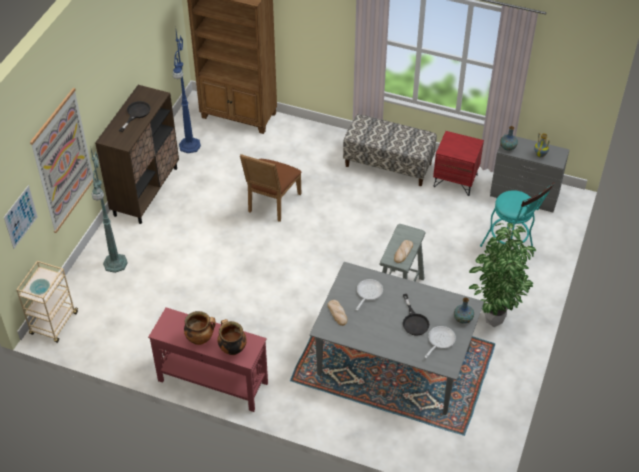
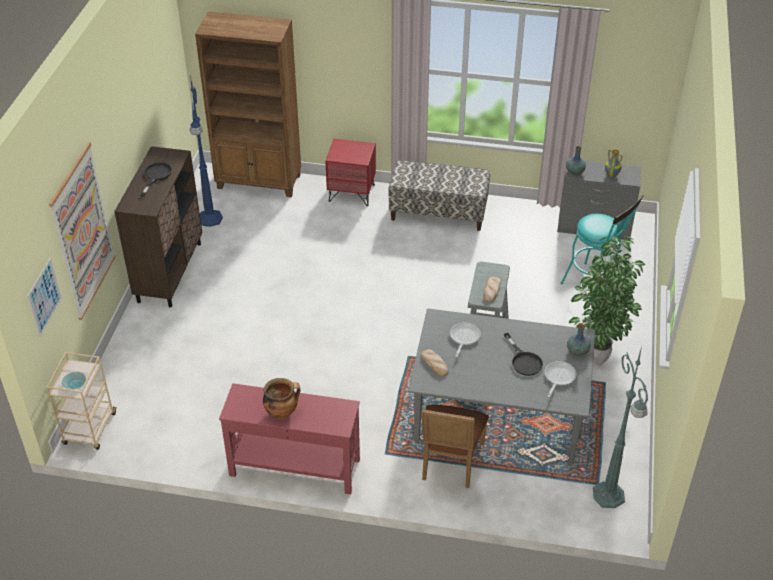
camera: 10 degrees left, 5 degrees down
(115, 264) = (150, 354): green floor lamp -> green floor lamp (609, 497)
(232, 348) = (322, 418): cooking pot -> none
(271, 204) = (318, 268): brown chair -> brown chair (449, 464)
(455, 180) = (516, 220): red nightstand -> red nightstand (352, 193)

